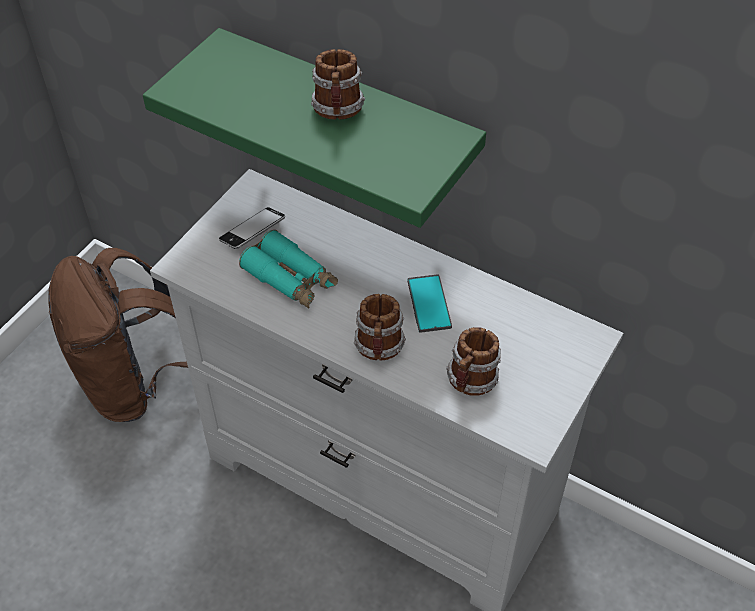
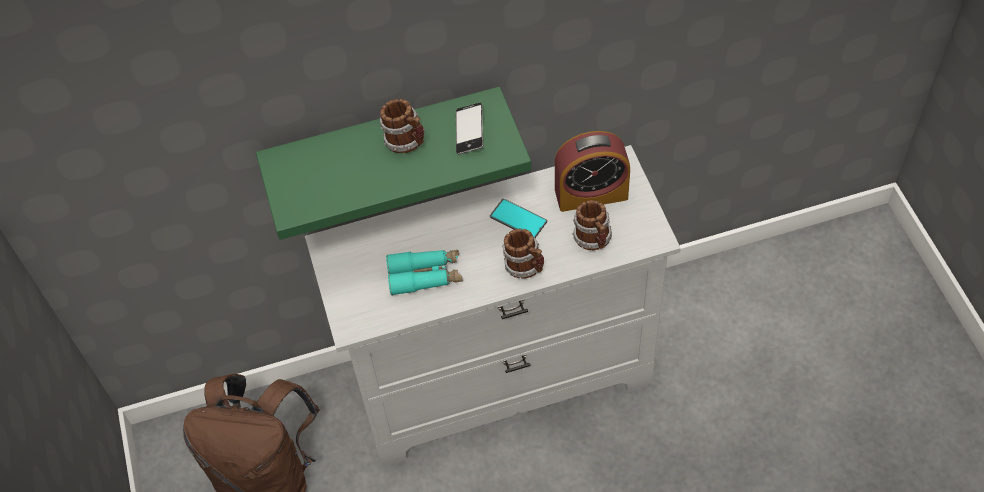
camera: 45 degrees left, 5 degrees up
(252, 232) = (364, 270): phone -> phone (469, 131)
(524, 341) = (591, 194): none -> alarm clock

